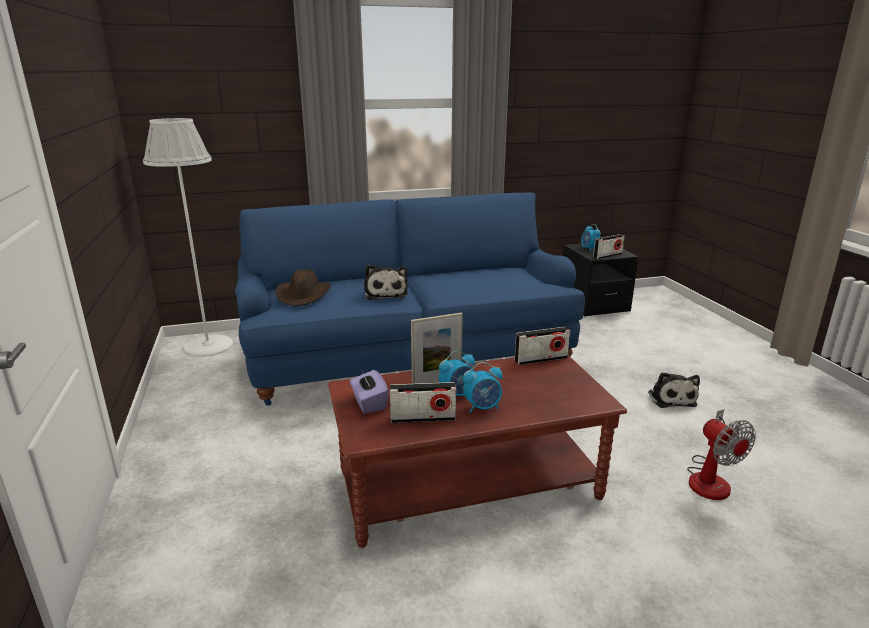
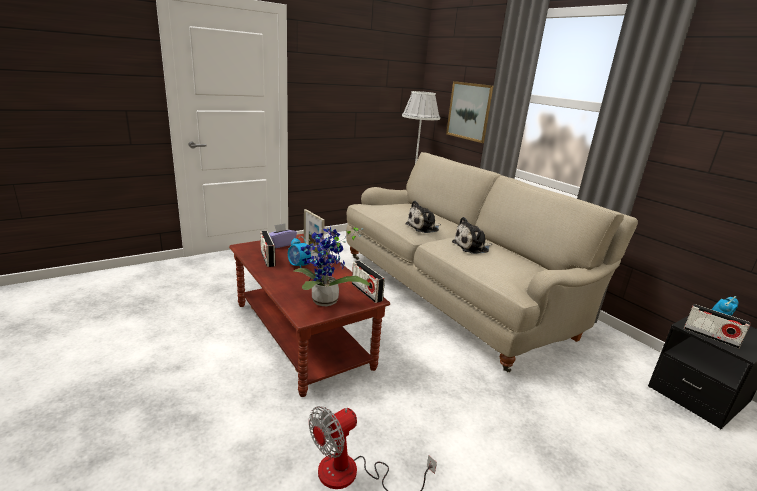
camera: 70 degrees right, 0 degrees up
(251, 135) = (470, 111): none -> picture
(304, 295) = (394, 207): brown hat -> none
(407, 354) = (456, 292): blue sofa -> beige sofa
(482, 408) = (284, 274): alarm clock -> none
(567, 387) = (324, 303): none -> potted plant
(671, 398) = (499, 456): plush toy -> plush toy (472, 247)

